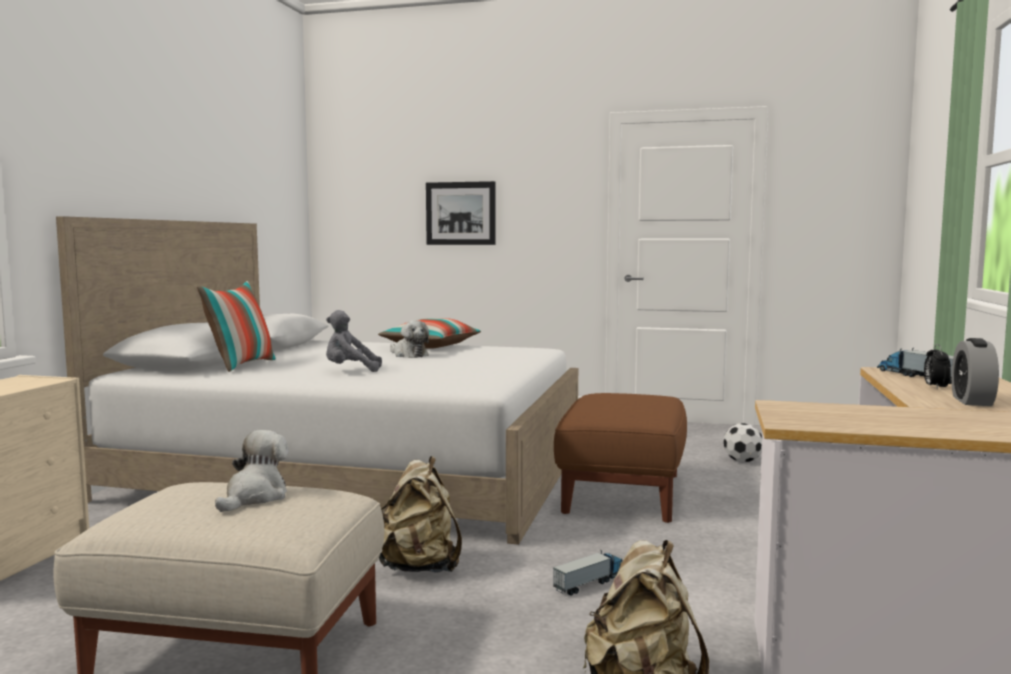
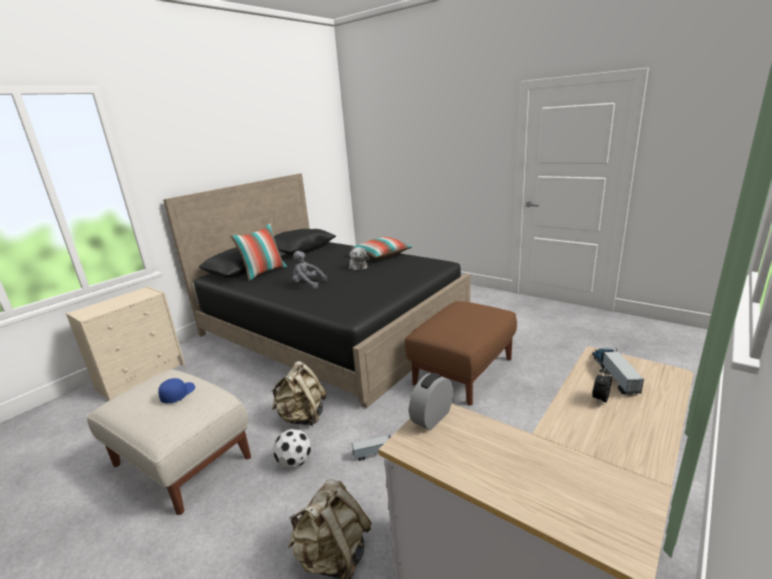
camera: 25 degrees right, 15 degrees up
(255, 497) = (178, 394): plush toy -> blue cap
(356, 471) = (332, 328): white bed -> black bed
(460, 213) = (425, 156): picture -> none
(742, 461) = (570, 350): football -> football (294, 462)
(972, 401) = (599, 434): alarm clock -> alarm clock (432, 417)

